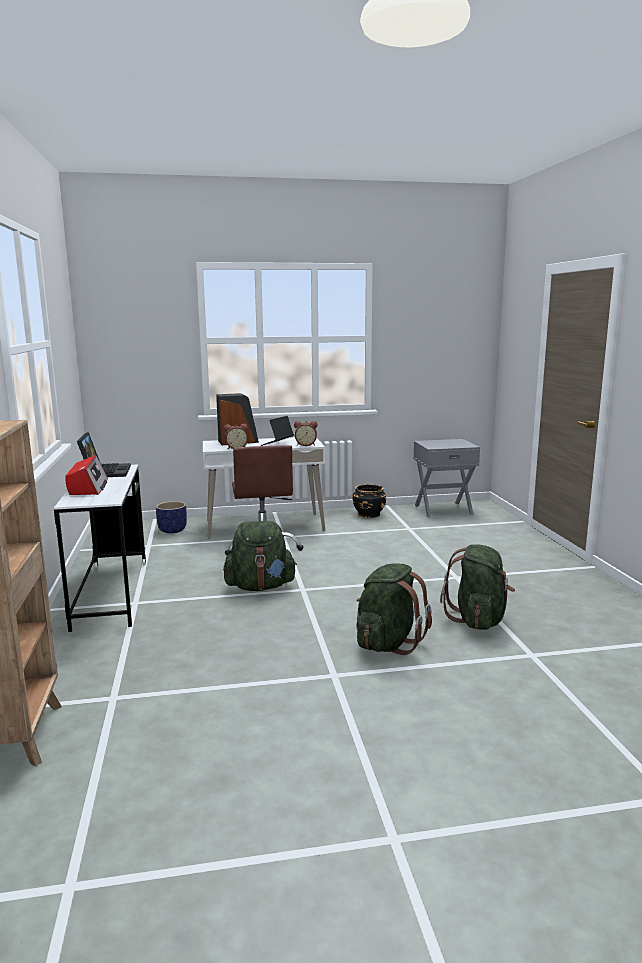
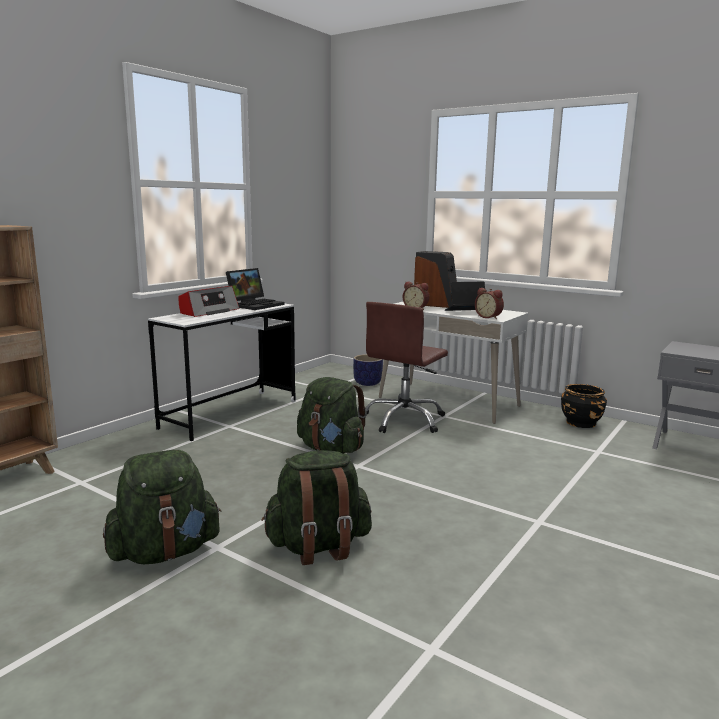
camera: 45 degrees right, 0 degrees up
(478, 620) = (458, 576): green backpack -> green backpack (165, 552)

